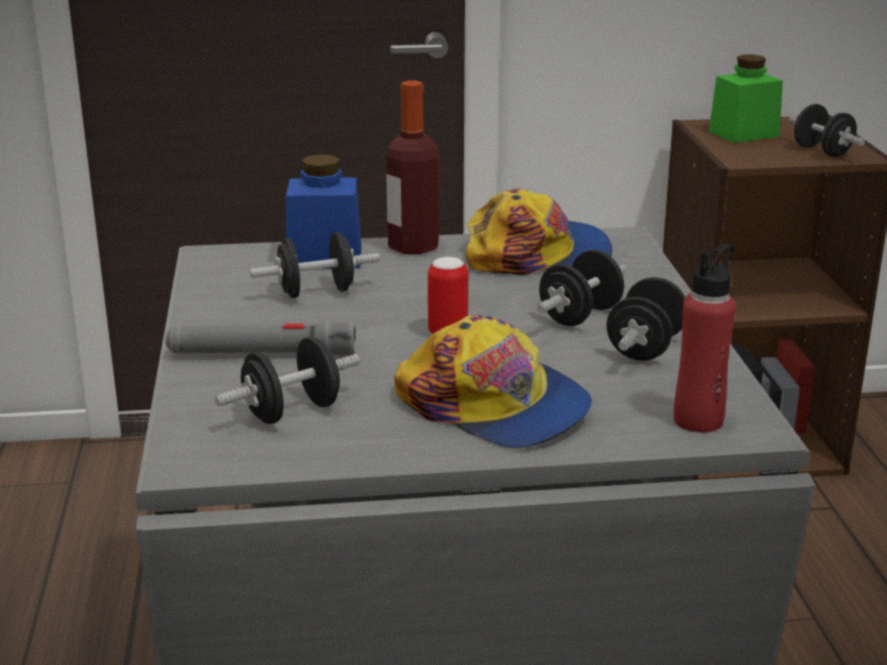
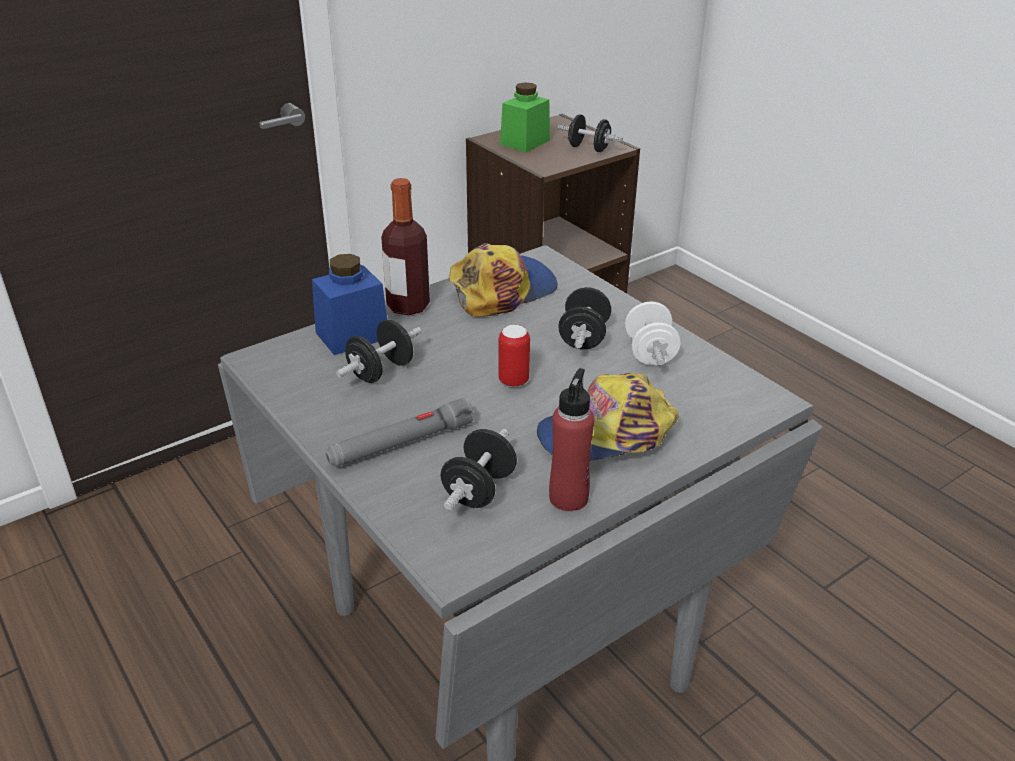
camera: 30 degrees left, 10 degrees up
(494, 406) = (607, 435): cap -> cap turned 150 degrees clockwise
(645, 348) = (649, 353): black dumbbell -> white dumbbell
(698, 420) = (736, 403): red bottle -> red bottle (568, 497)

